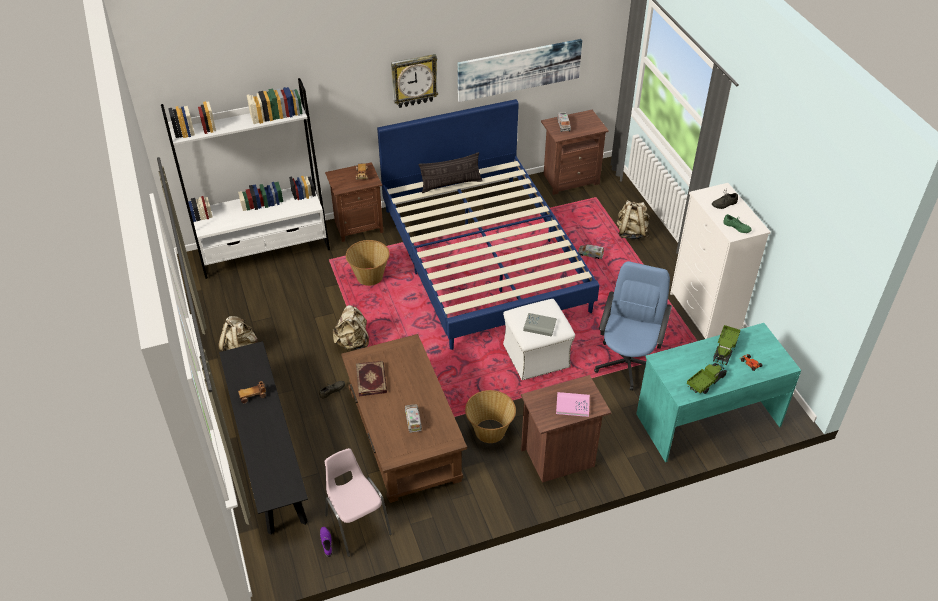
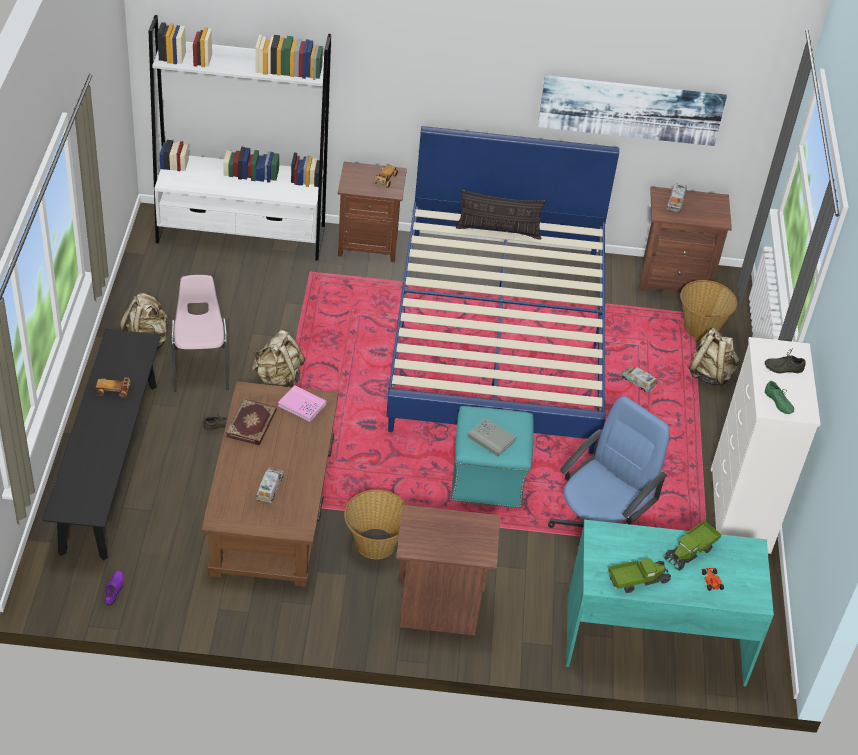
camera: 20 degrees right, 0 degrees up
(357, 524) = (160, 584): pink chair -> pink chair (201, 368)
(369, 276) = (345, 309): basket -> basket (701, 328)
(414, 80) = (482, 81): wall clock -> none
(537, 355) = (489, 479): white ottoman -> turquoise ottoman
(572, 405) = (455, 542): pink book -> pink book (302, 405)

